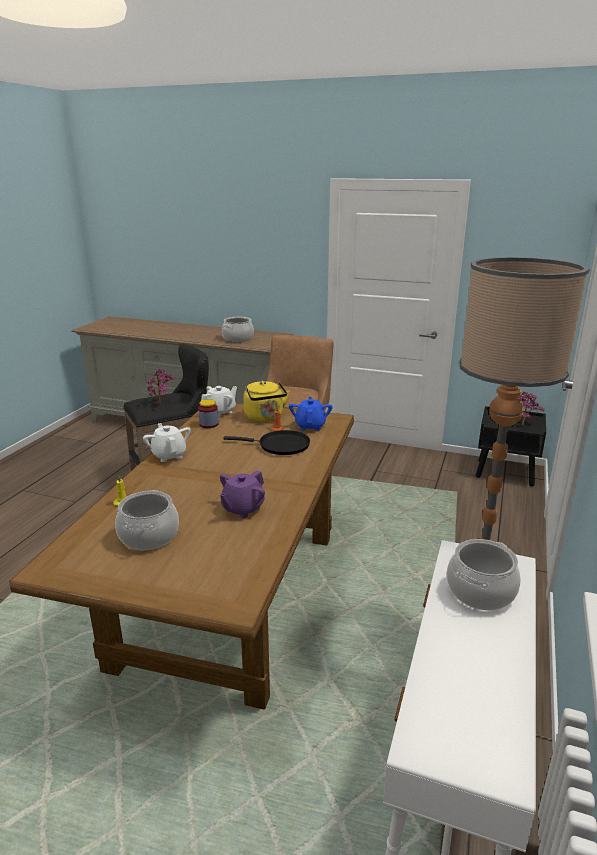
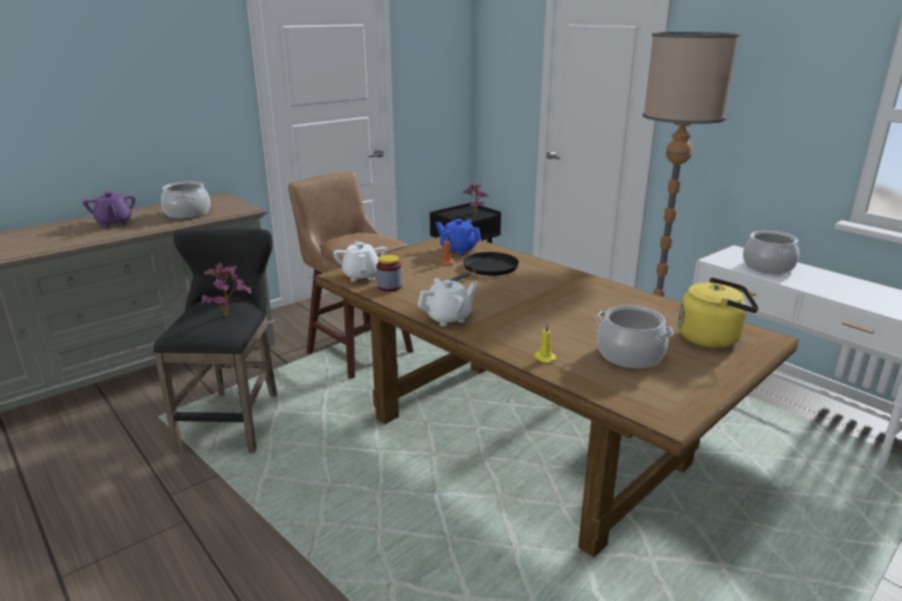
camera: 60 degrees left, 0 degrees up
(169, 455) = (448, 318): white teapot -> white teapot turned 150 degrees clockwise
(242, 509) = (605, 307): purple teapot -> purple teapot (114, 223)
(265, 418) = (410, 261): yellow kettle -> yellow kettle (712, 338)

